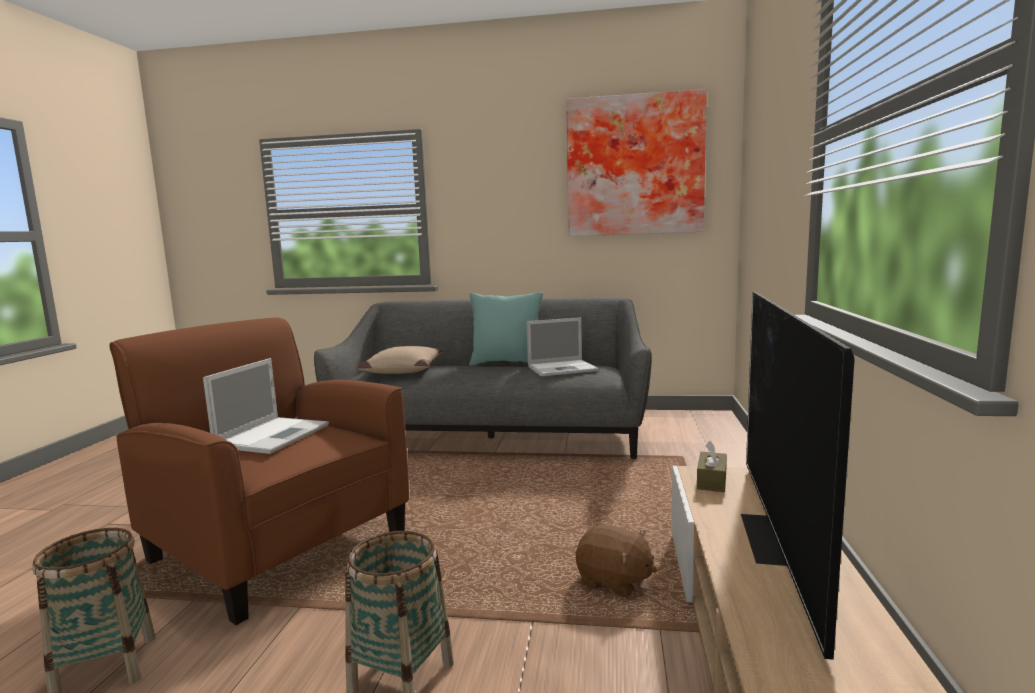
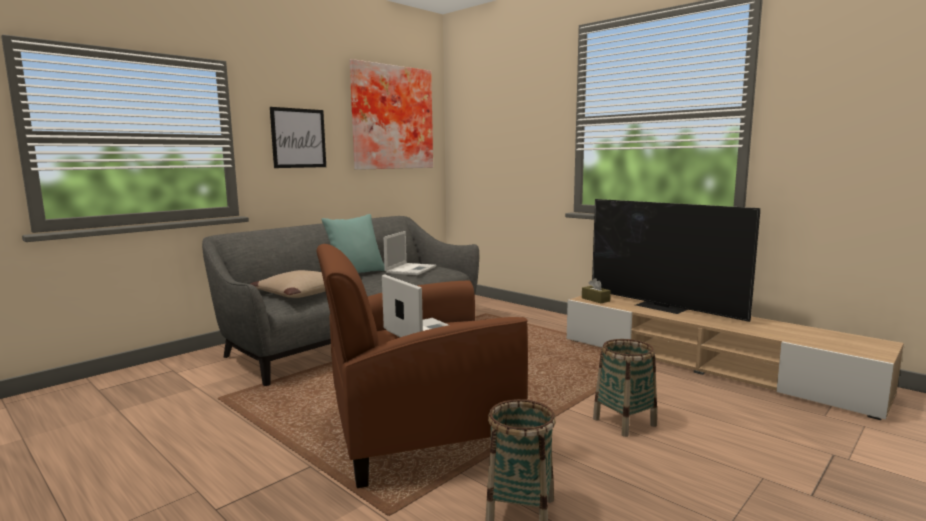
camera: 55 degrees left, 0 degrees up
(499, 202) = (298, 138): none -> picture
(614, 581) = (592, 362): brown plush toy -> none

